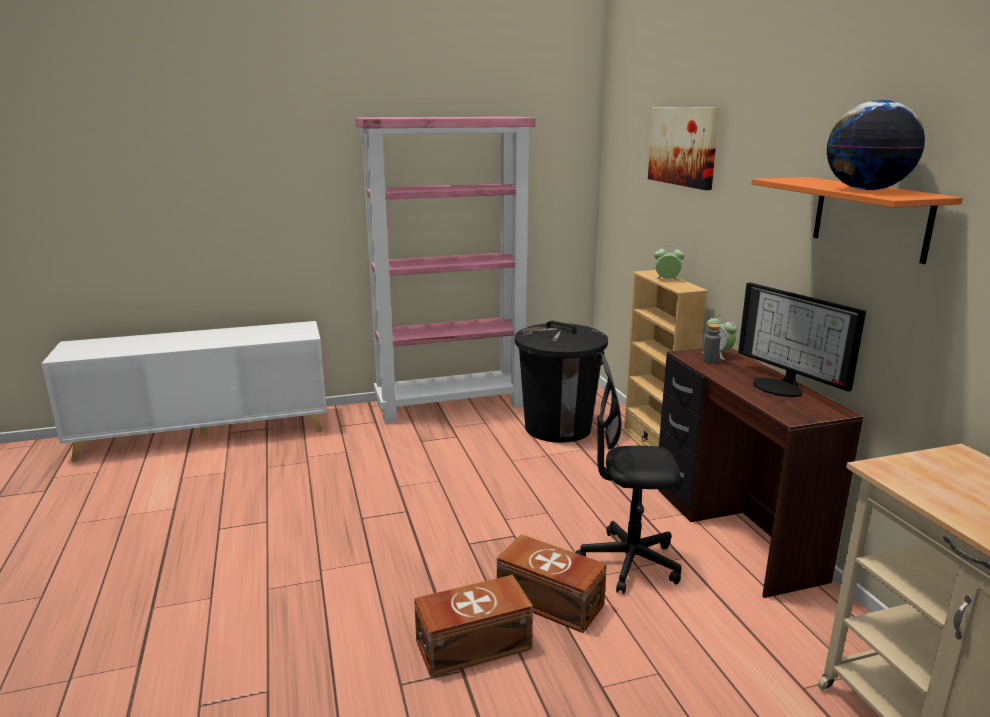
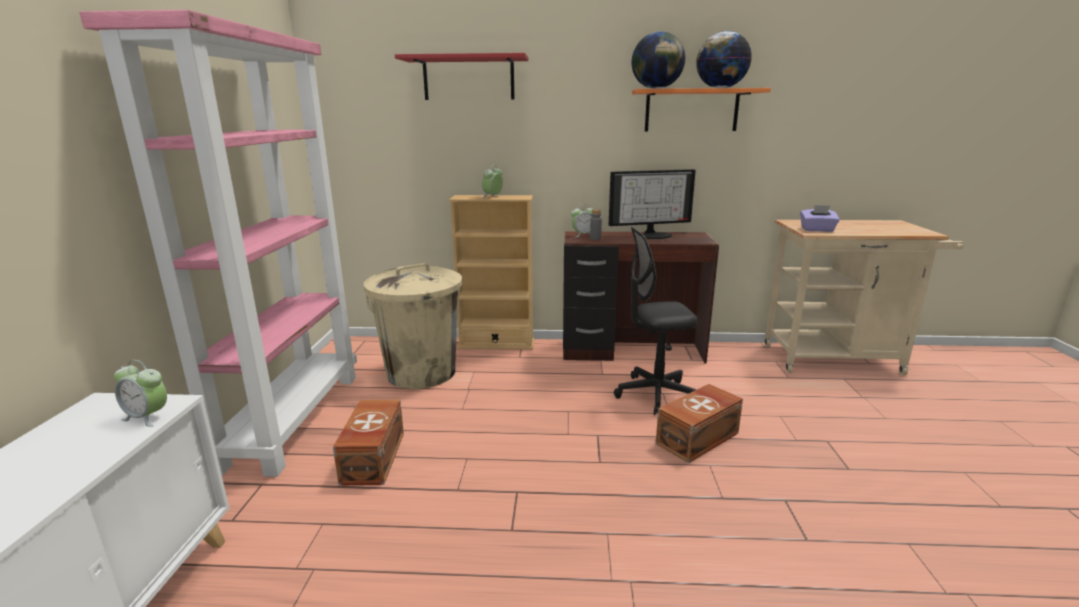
camera: 70 degrees left, 0 degrees up
(293, 336) = (147, 417): none -> alarm clock
(471, 644) = (751, 488): brown storage box -> brown storage box (371, 458)
(558, 428) = (422, 372): black trash can -> beige trash can
(629, 562) = (655, 394): black office chair -> black office chair turned 60 degrees clockwise
(683, 146) = (468, 78): picture -> red shelf
(792, 180) = (656, 88): none -> globe
(914, 474) = (817, 230): none -> purple tissue box

